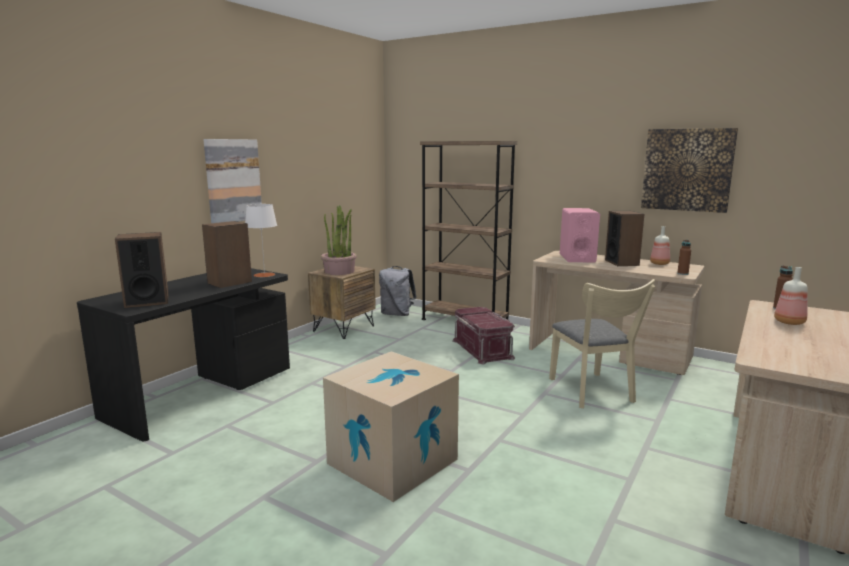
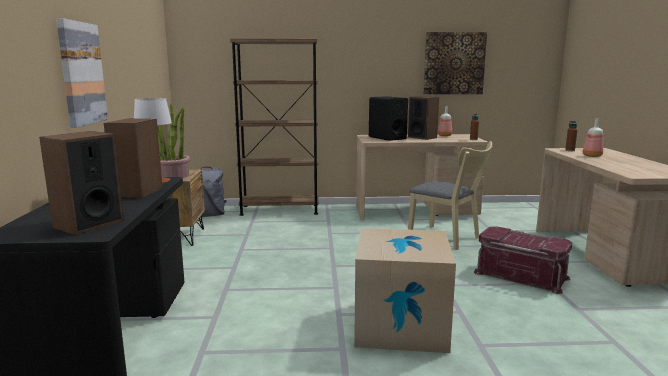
camera: 35 degrees left, 0 degrees up
(483, 349) = (329, 227): red storage box -> red storage box (521, 275)
(577, 258) = (387, 138): pink speaker -> black speaker

